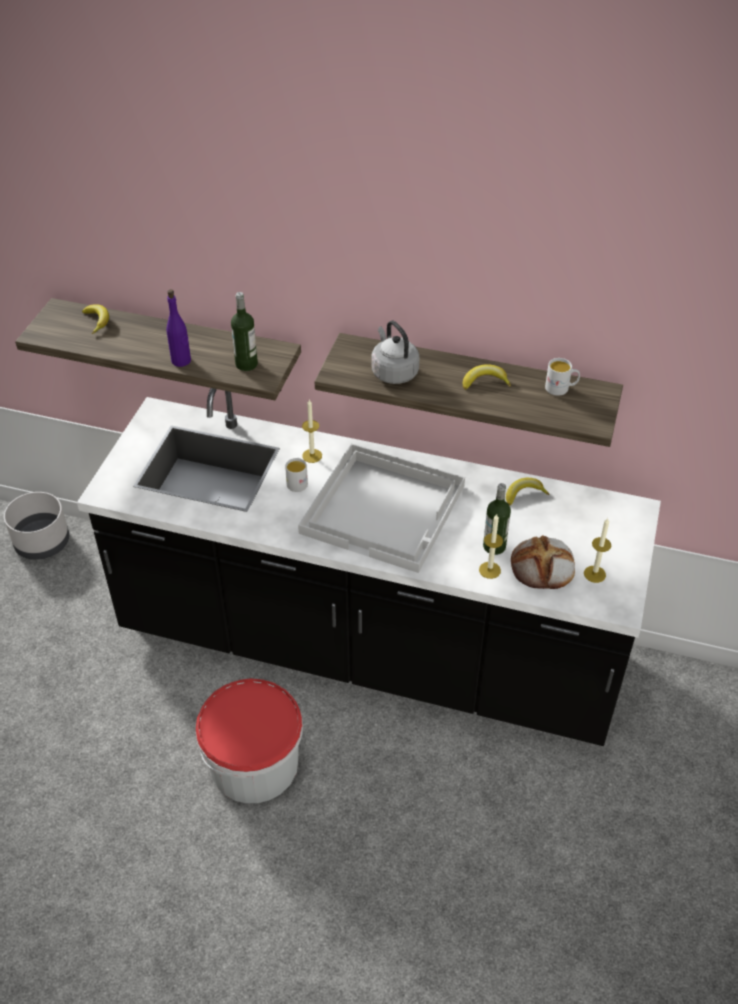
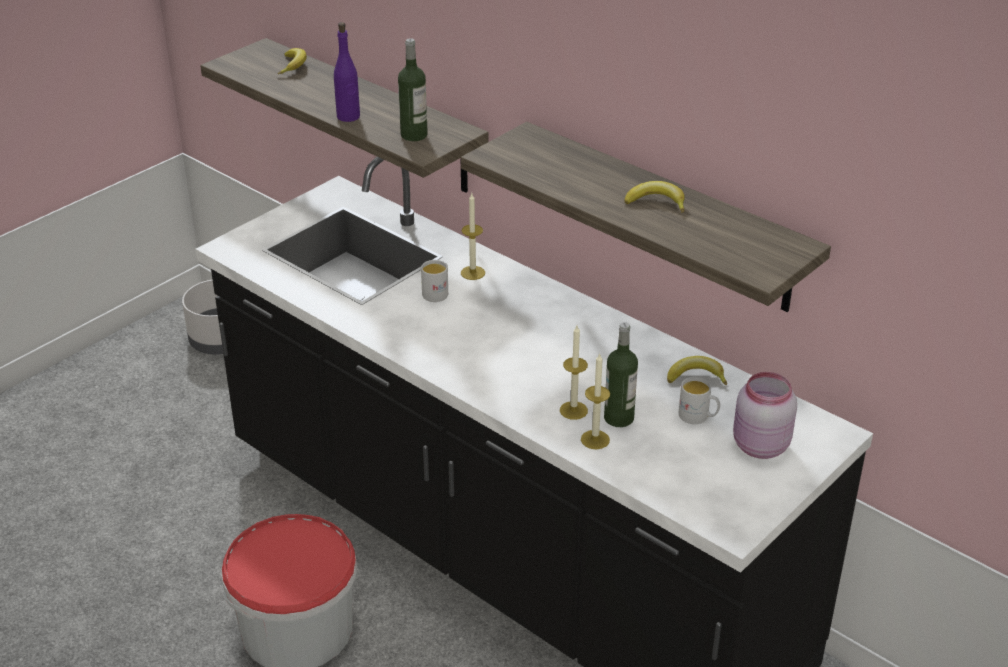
camera: 25 degrees right, 10 degrees down
(385, 508) = (516, 344): white tray -> none
(393, 372) = (556, 169): grey kettle -> none
(543, 567) = (664, 456): bread -> none
(561, 388) = (746, 230): white mug -> white mug (698, 417)
(594, 574) = (725, 483): candle -> candle (573, 410)
(597, 536) = (758, 446): none -> pink jar

